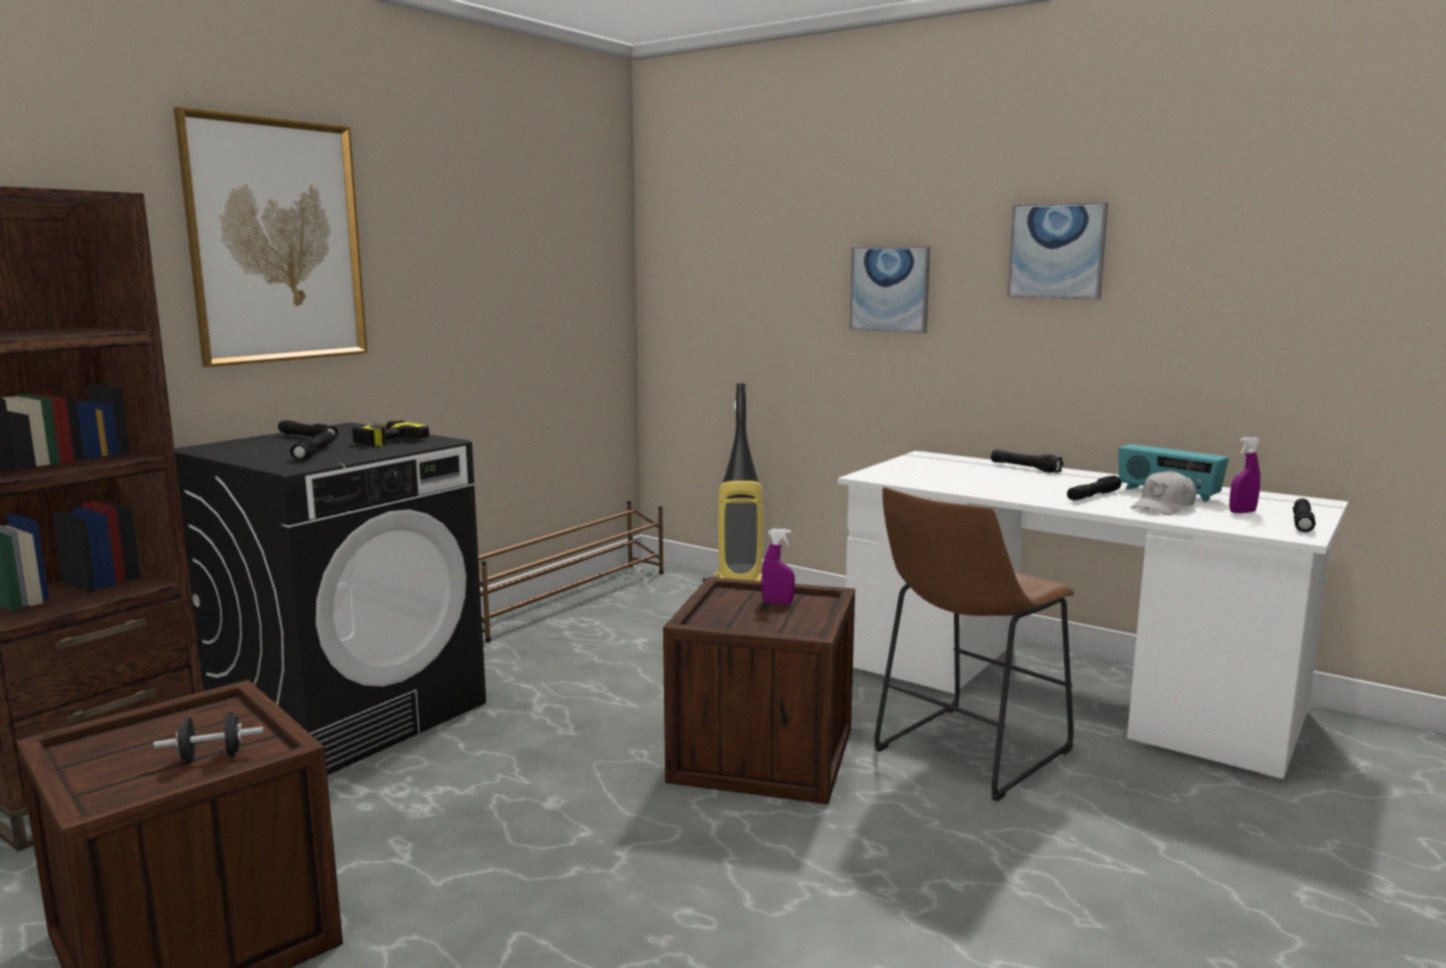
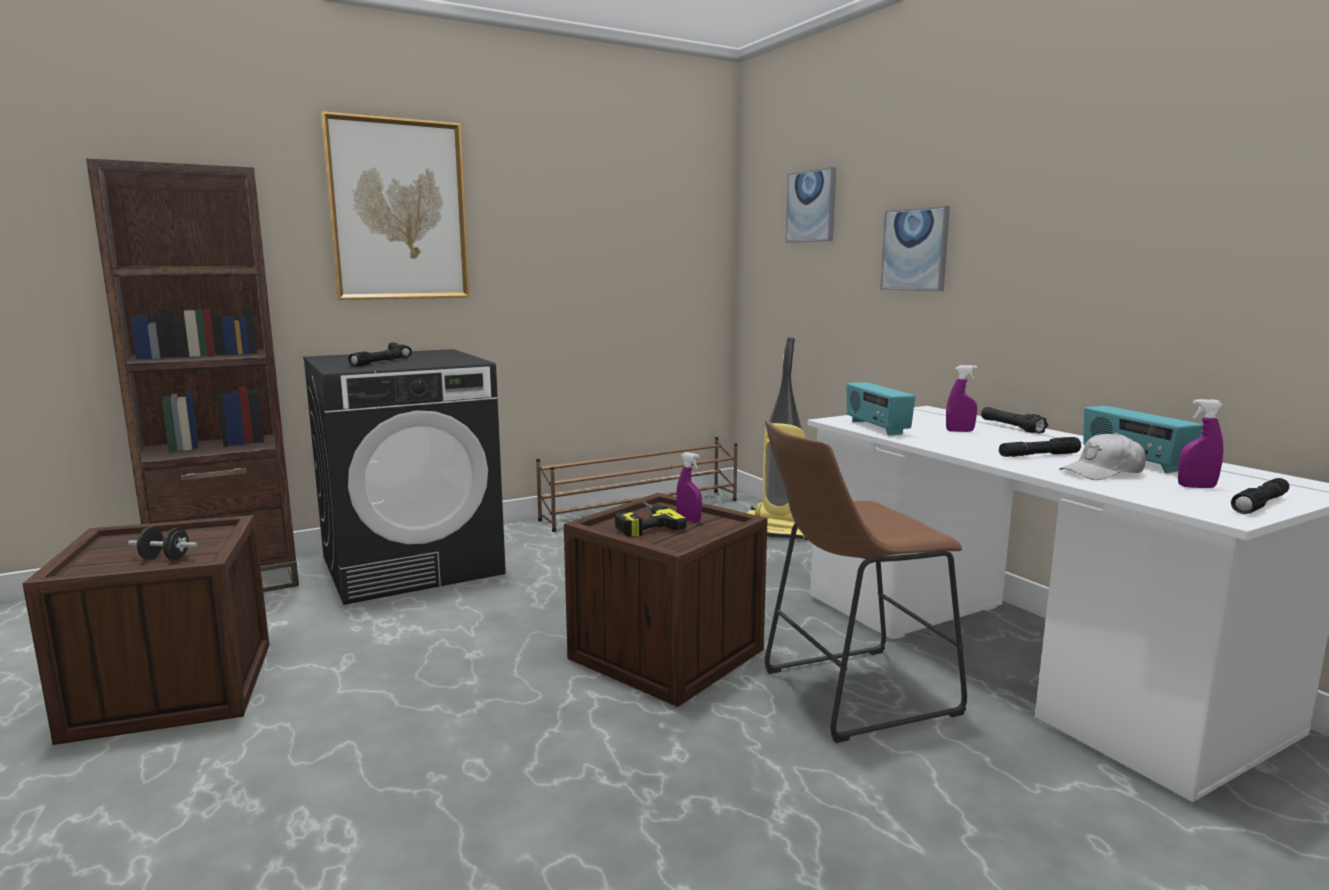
camera: 25 degrees right, 0 degrees up
(379, 439) = (440, 358): power drill -> power drill (642, 523)
(916, 481) = (876, 428): none -> radio
(992, 477) = (959, 431): none -> purple spray bottle
(1057, 251) = (1063, 203): picture -> picture (811, 206)

